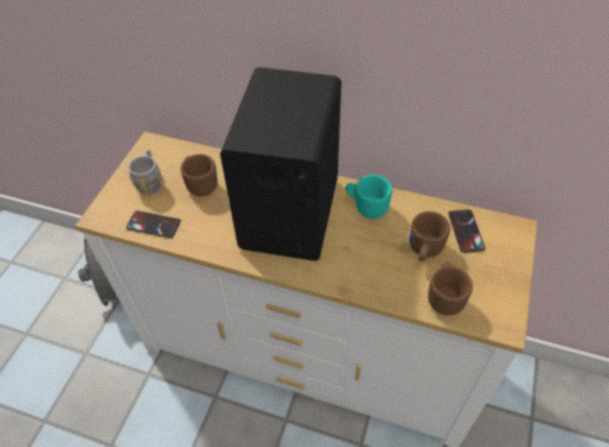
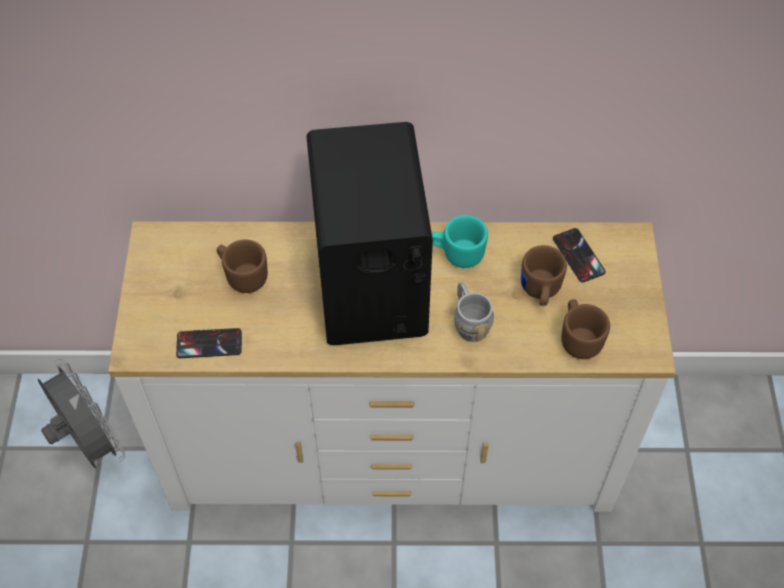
camera: 20 degrees left, 5 degrees up
(150, 181) = (177, 289): grey mug -> grey mug (468, 322)

